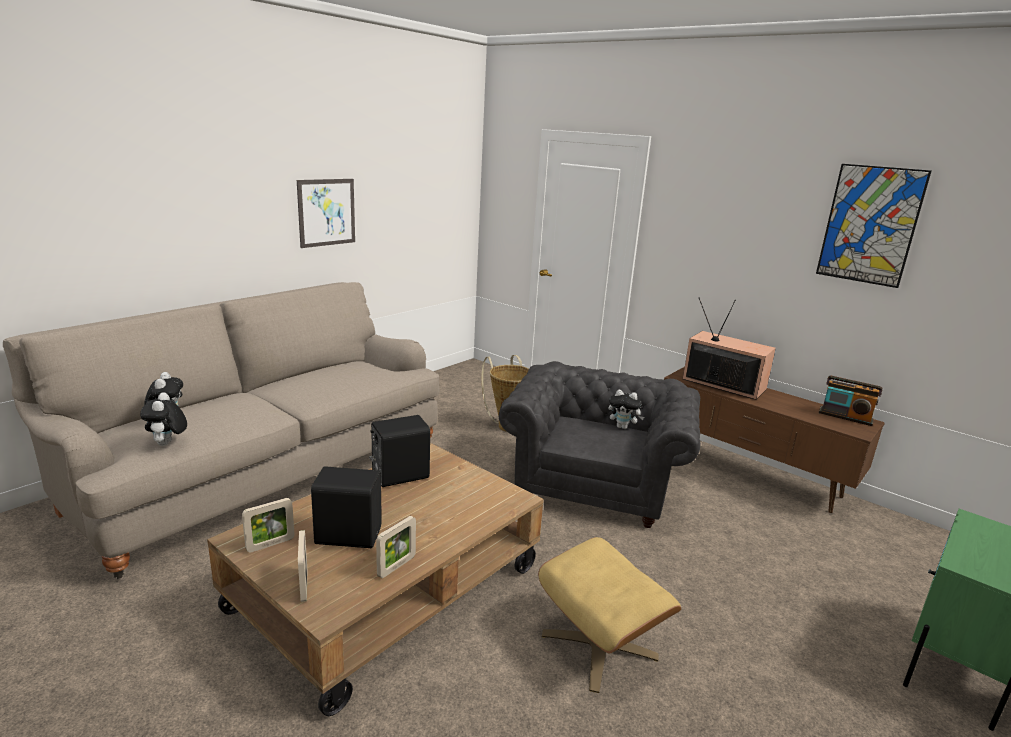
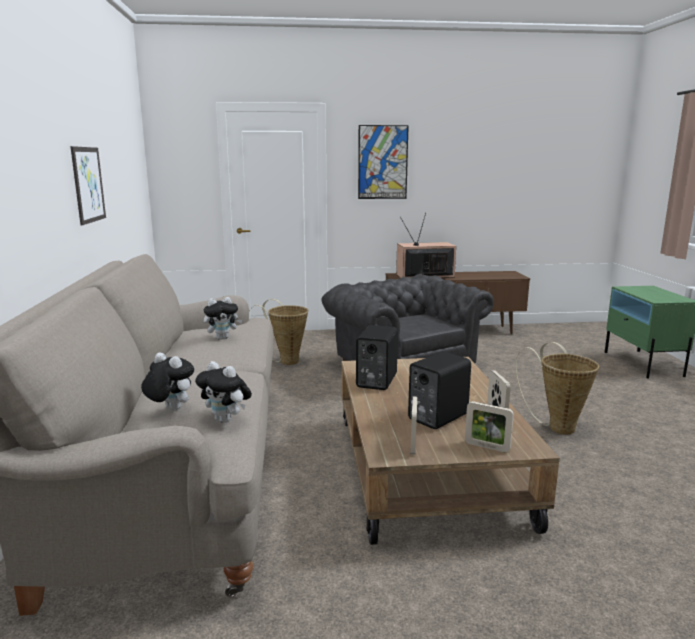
camera: 45 degrees left, 5 degrees down
(600, 645) = (557, 426): beige ottoman -> basket
(623, 427) = (412, 315): plush toy -> plush toy (223, 338)
(845, 417) = (499, 273): radio -> none
(870, 225) = (486, 151): picture -> picture (382, 162)

